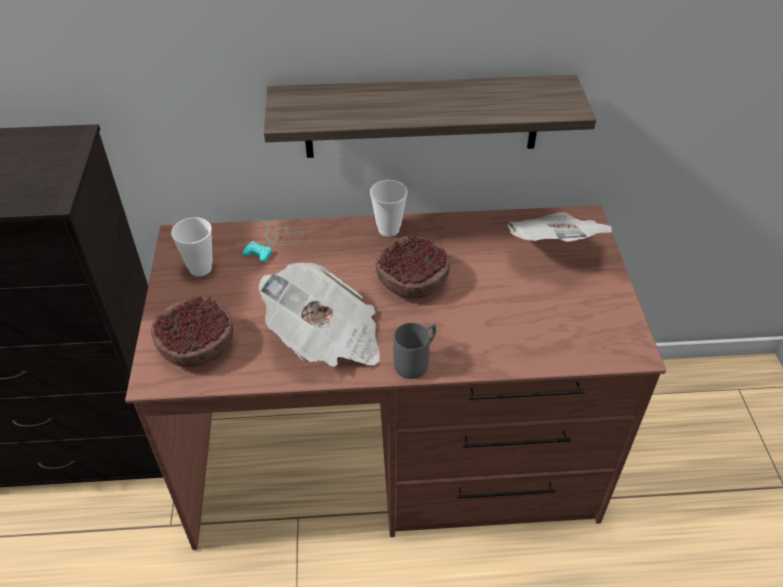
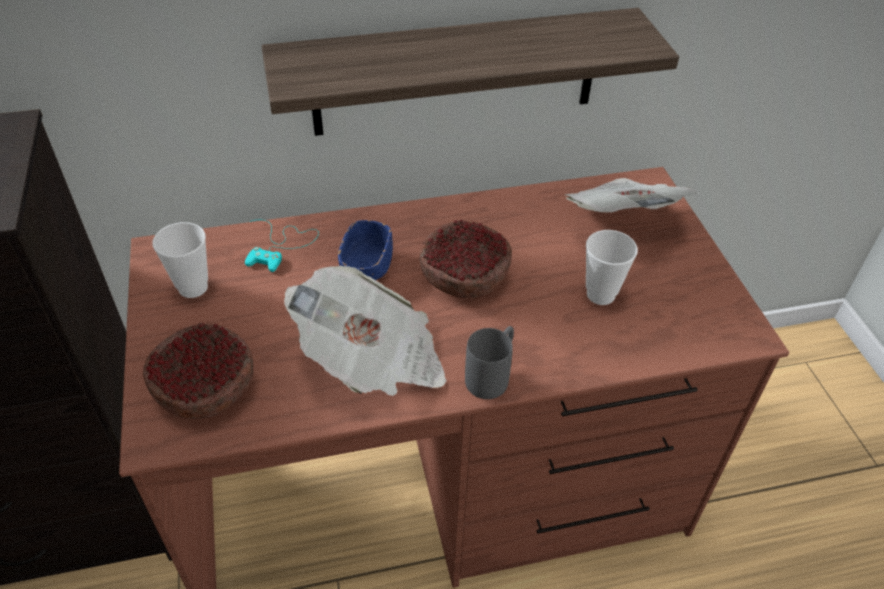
camera: 10 degrees left, 0 degrees up
(336, 265) = (366, 266): none -> blue bowl
(388, 229) = (421, 217): cup -> cup (600, 294)

